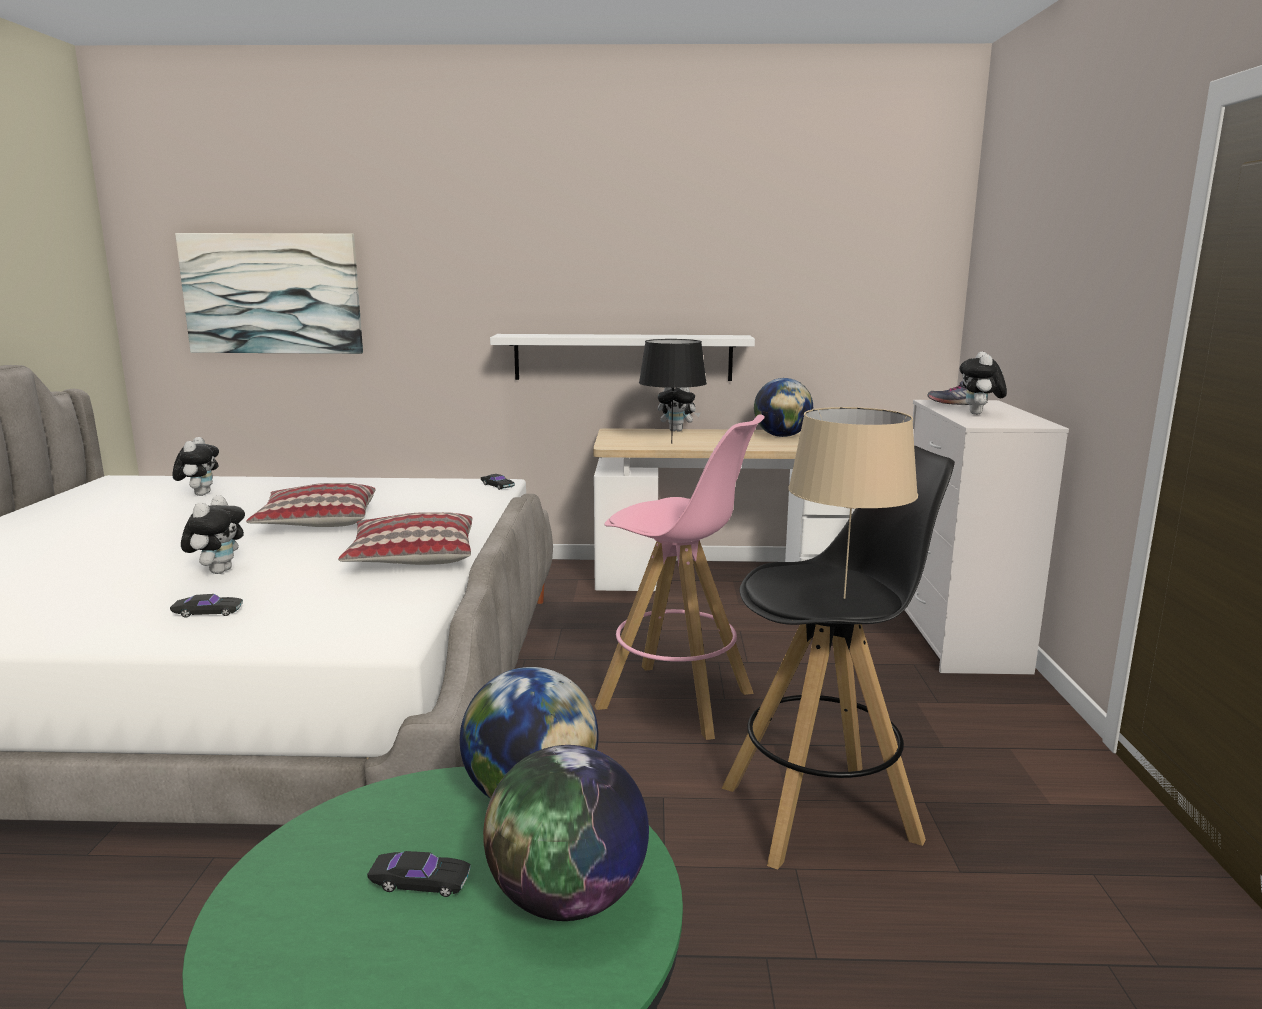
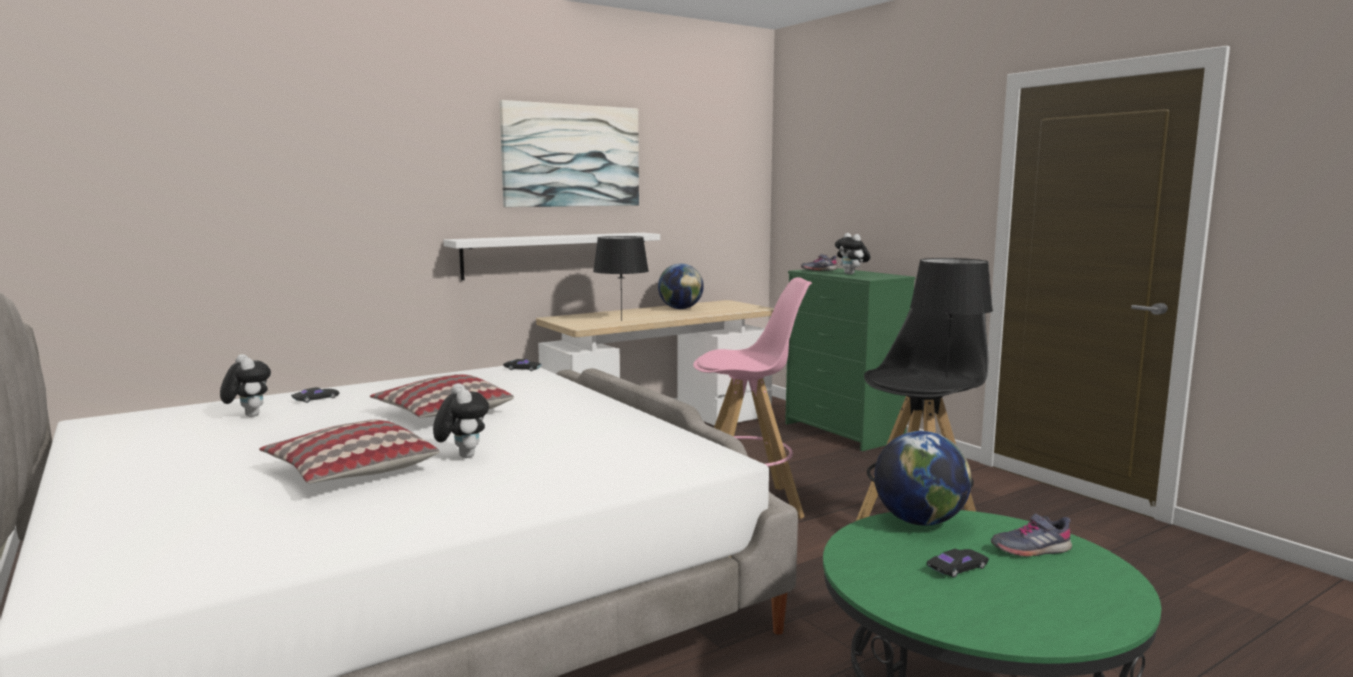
camera: 35 degrees left, 5 degrees down
(208, 612) = (541, 478): black toy car -> black toy car (316, 399)
(272, 294) = (202, 206): picture -> picture (571, 156)
(411, 557) = (595, 418): pillow -> pillow (350, 471)
(568, 899) = (1030, 549): globe -> grey shoe
(677, 430) = (600, 313): plush toy -> none
(845, 598) = (947, 378): beige table lamp -> black table lamp
(959, 639) = (844, 432): white dresser -> green dresser

